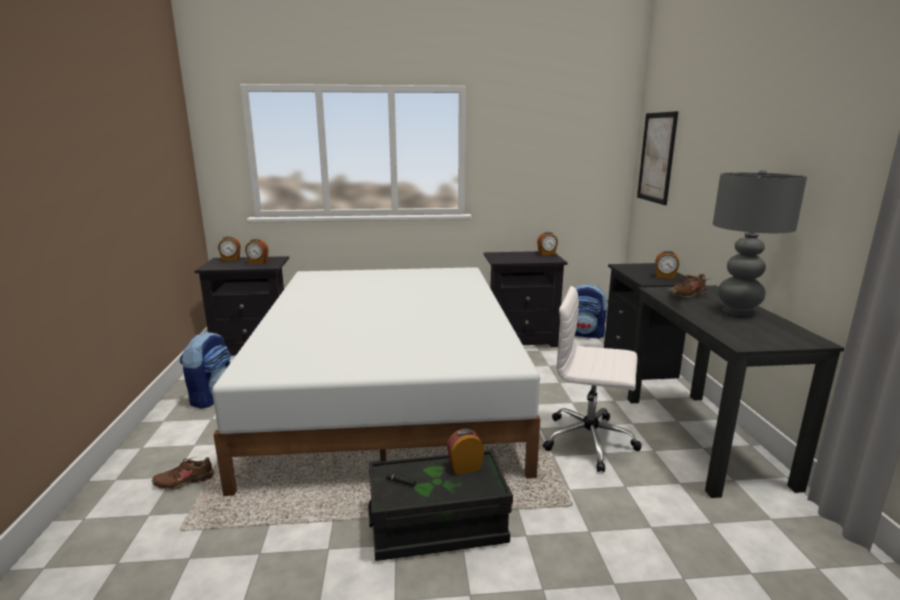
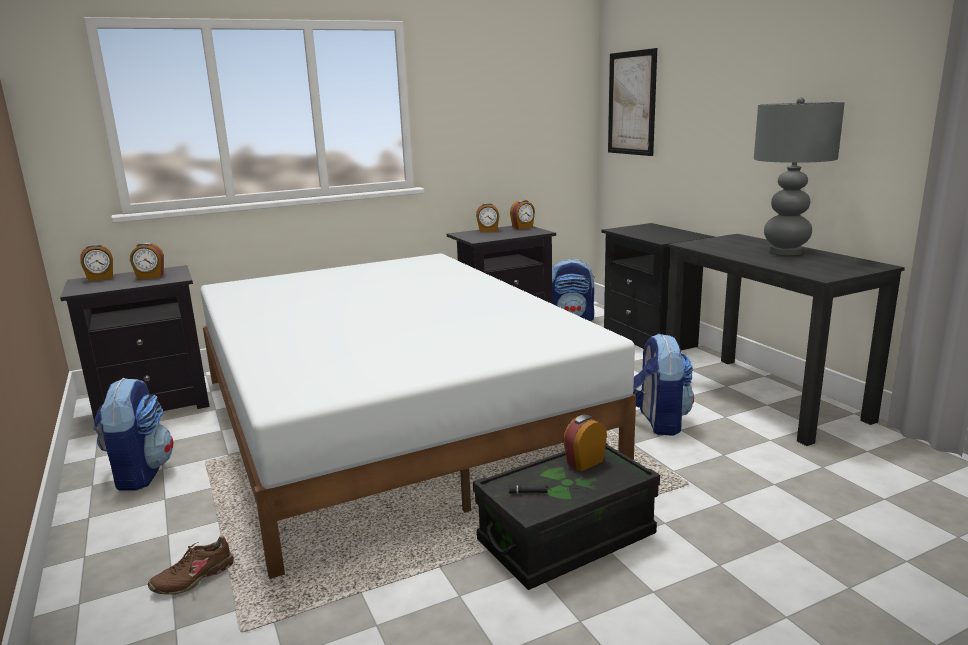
camera: 20 degrees left, 0 degrees up
(590, 441) = (658, 421): white office chair -> backpack
(665, 276) = (673, 234): alarm clock -> alarm clock (488, 230)
(686, 294) = (722, 244): brown shoe -> none

